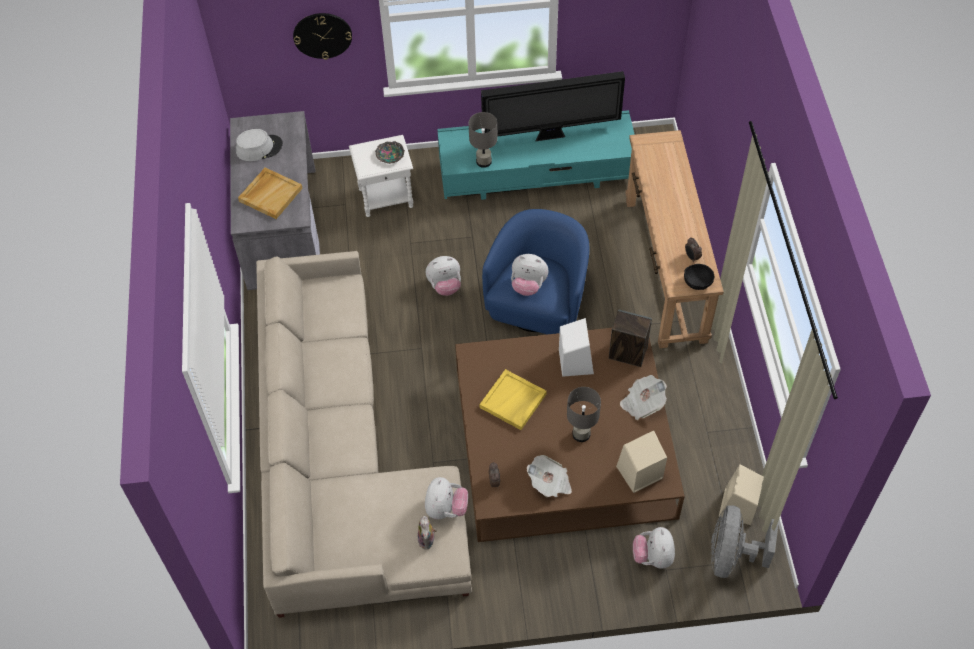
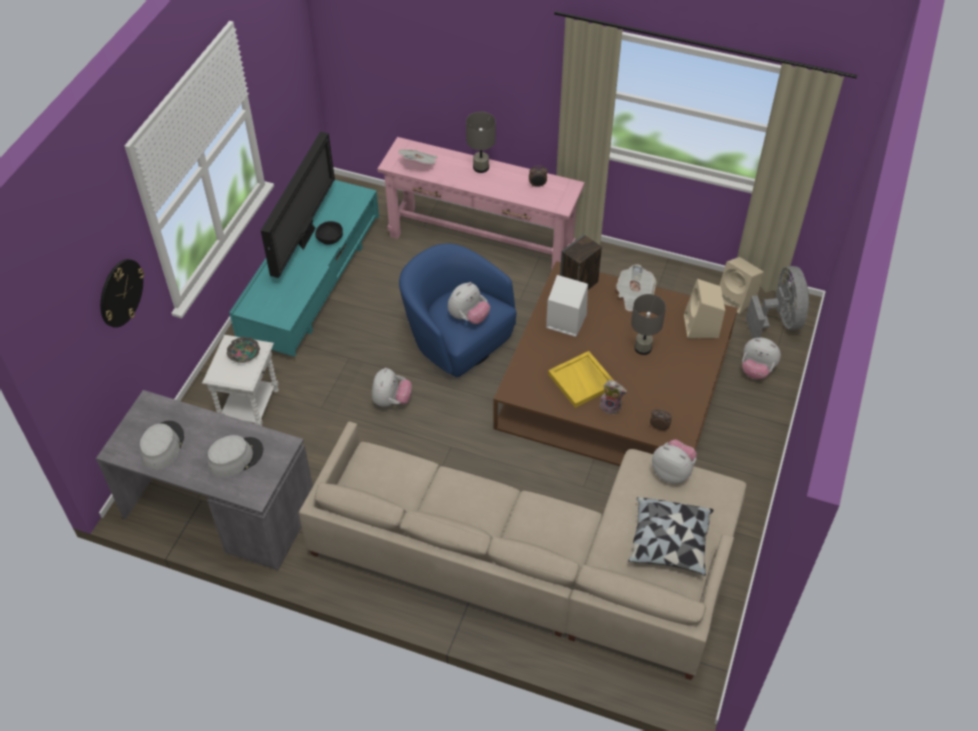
camera: 65 degrees left, 5 degrees down
(270, 194) = (235, 457): beige tray -> grey hat
(366, 533) = (669, 543): none -> pillow
(427, 540) = (700, 498): plush toy -> plush toy (611, 407)
(483, 161) = (297, 294): grey table lamp -> grey table lamp (480, 167)
(550, 483) = (681, 389): newspaper -> newspaper (420, 164)
(665, 269) = (481, 243): brown console table -> pink console table
(697, 282) = (565, 192): black bowl -> black bowl (330, 238)
(732, 555) = (778, 321): grey fan -> grey fan turned 135 degrees counterclockwise

